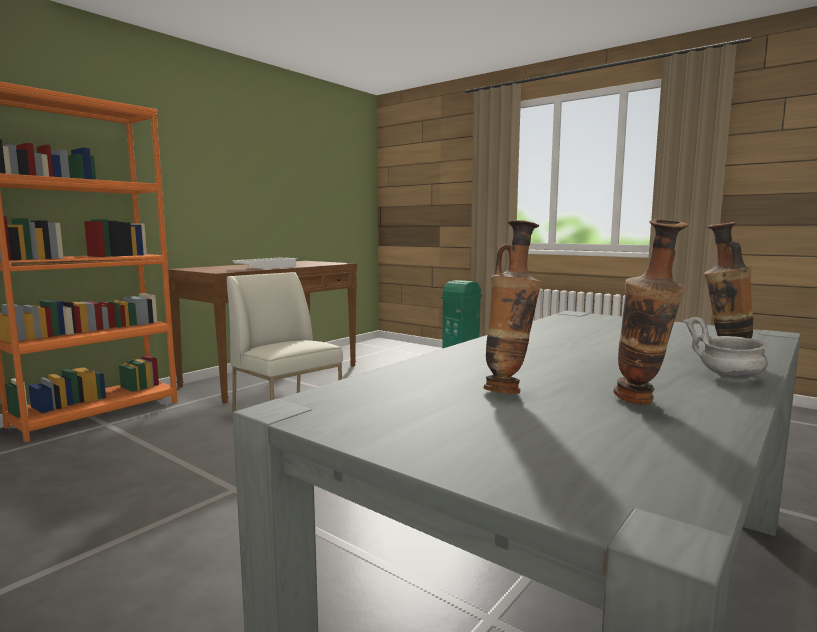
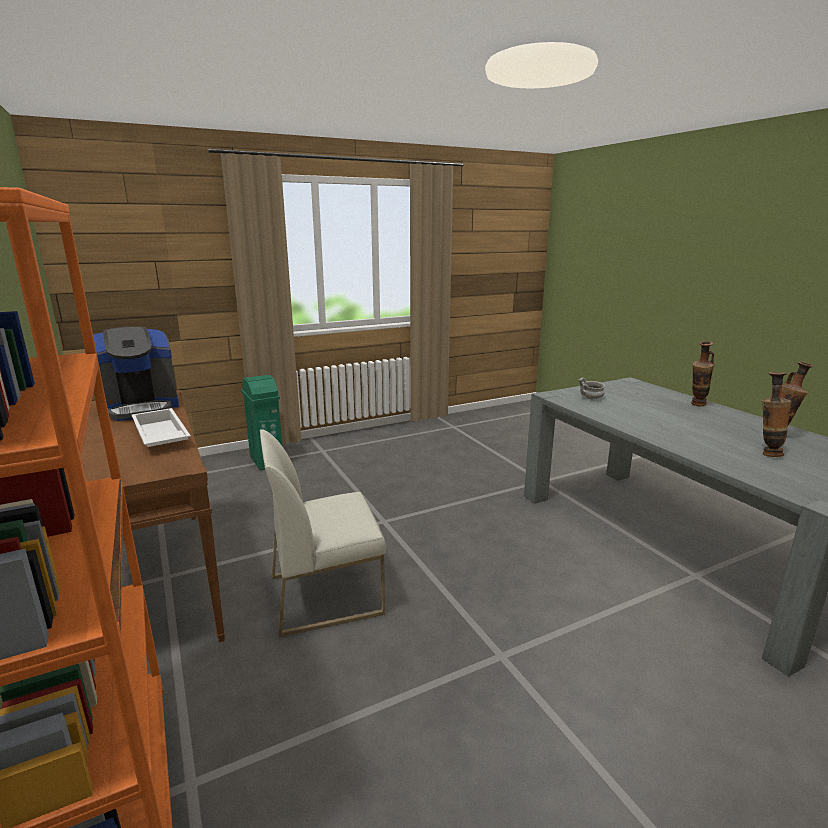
camera: 65 degrees left, 10 degrees up
(312, 263) = (139, 408): none -> coffee machine
(728, 377) = (730, 413): grey bowl -> grey bowl (590, 398)

